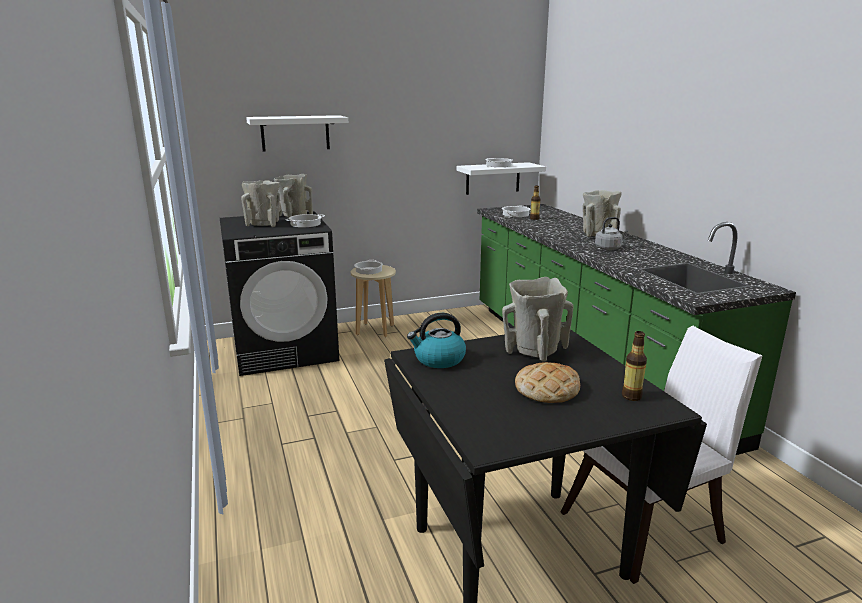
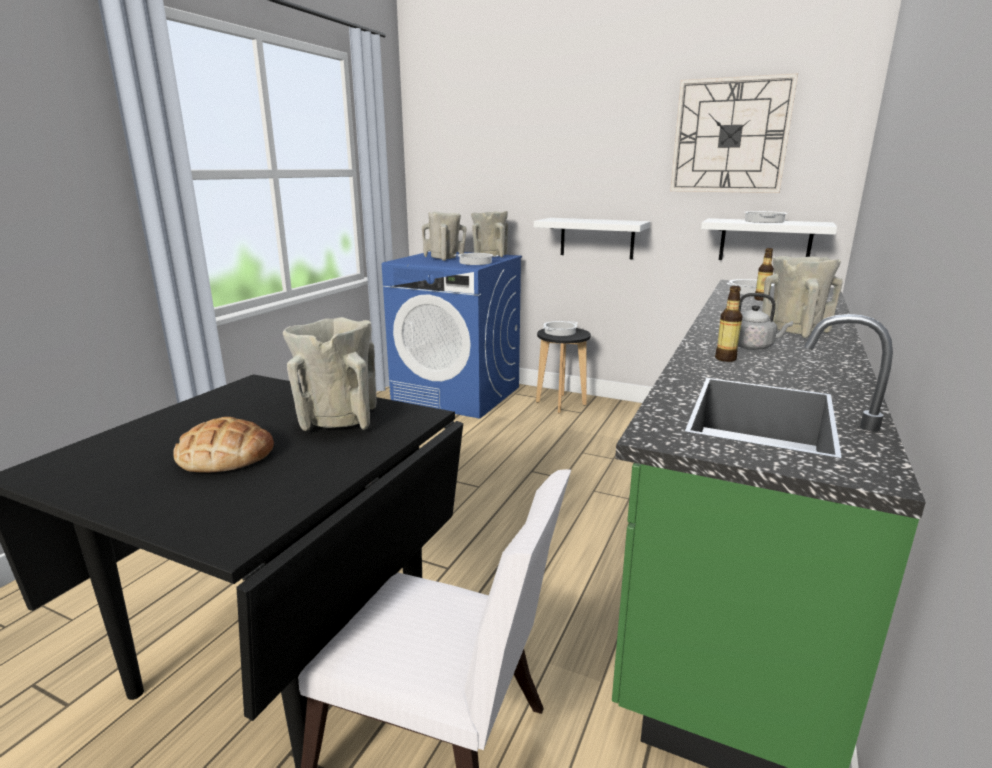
camera: 45 degrees right, 0 degrees up
(285, 350) = (457, 394): black washing machine -> blue washing machine
(295, 133) = (513, 167): white shelf -> white shelf (597, 238)
(375, 330) = (561, 403): beige stool -> black stool
(438, 359) = (253, 393): kettle -> none
(465, 107) = (730, 136): none -> wall clock
(631, 396) = (254, 505): bottle -> bottle (725, 359)

